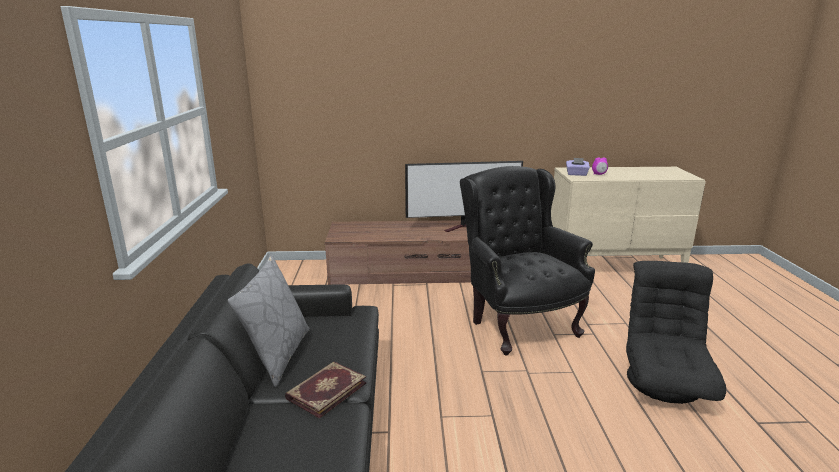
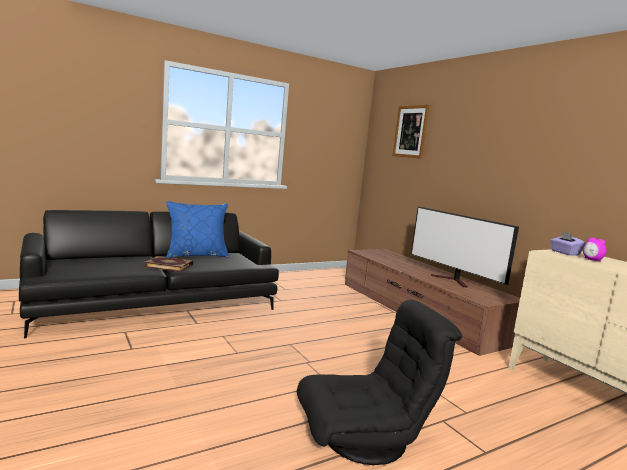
camera: 60 degrees right, 10 degrees down
(277, 355) = (196, 255): grey pillow -> blue pillow
(339, 71) = (410, 131): none -> picture
(518, 324) = (381, 353): black armchair -> none

